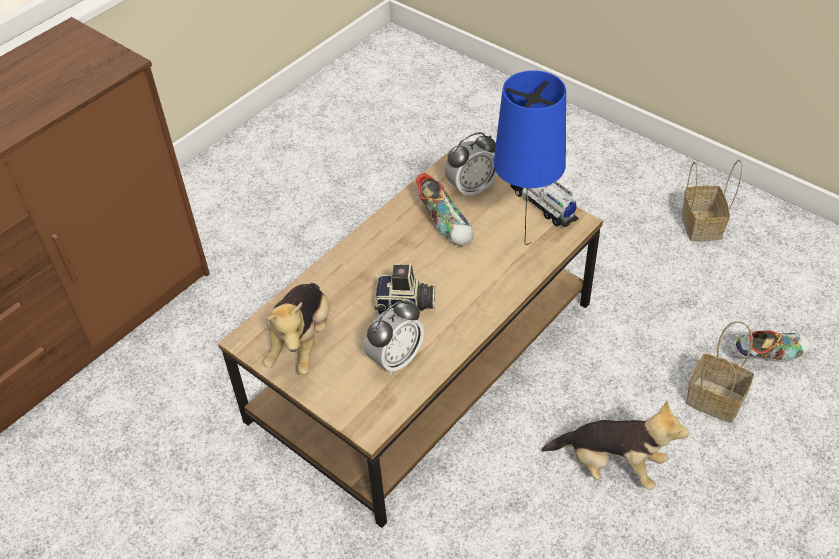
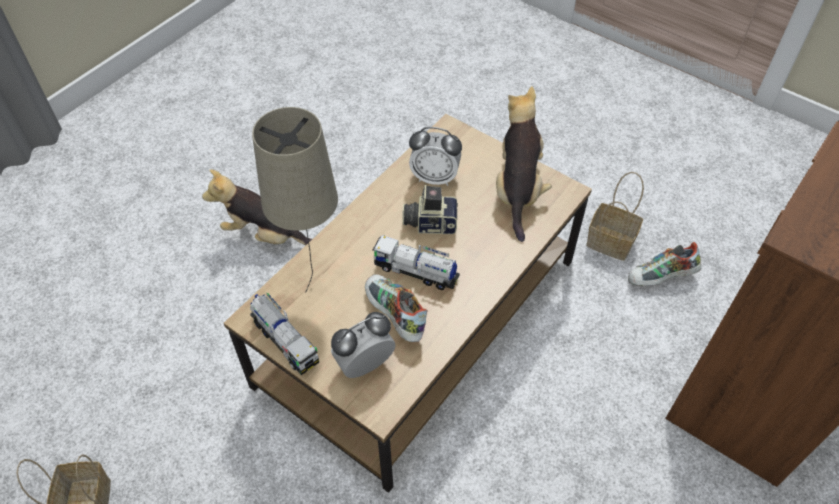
camera: 175 degrees right, 5 degrees up
(395, 359) = (434, 177): alarm clock -> alarm clock turned 120 degrees counterclockwise
(423, 259) = (416, 272): none -> toy truck
(523, 253) = (314, 279): blue table lamp -> beige table lamp
(712, 400) = (163, 289): basket -> basket (612, 242)
(768, 354) = (93, 333): shoe -> shoe (661, 278)

